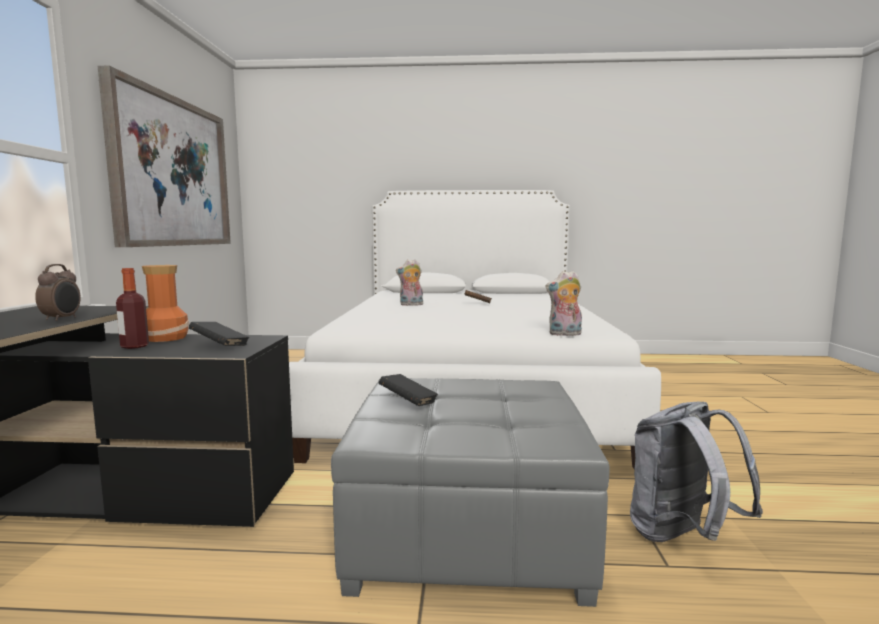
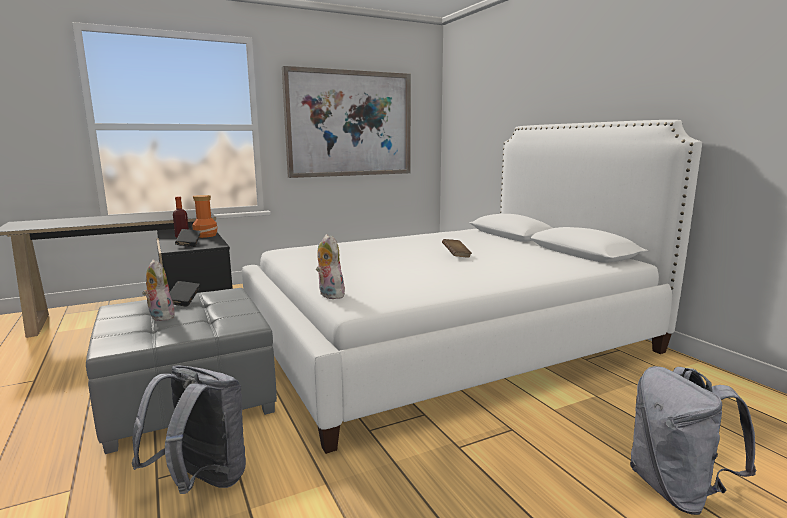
camera: 60 degrees right, 5 degrees up
(62, 319) = (164, 218): alarm clock -> none
(411, 305) = (411, 244): plush toy -> plush toy (159, 317)
(717, 396) = (677, 490): none -> grey backpack

